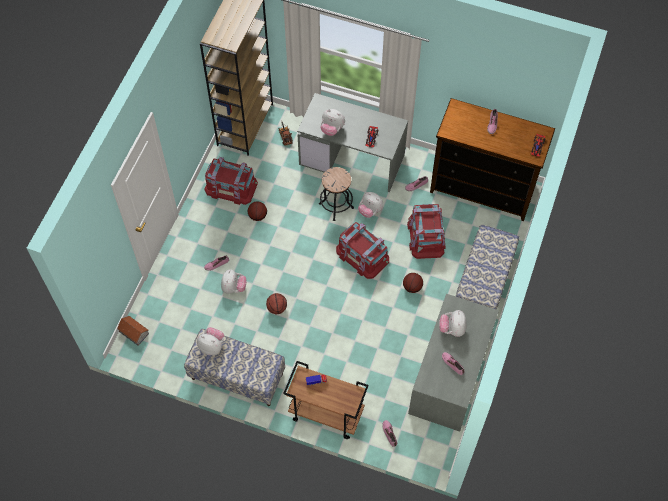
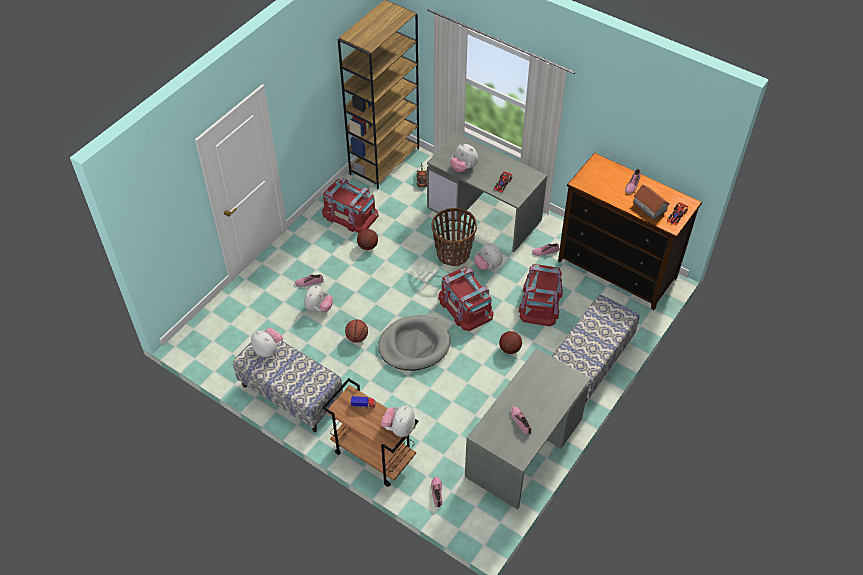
camera: 15 degrees right, 10 degrees down
(134, 333) = (200, 328): toy house -> toy house (650, 206)
(329, 303) = (414, 345): none -> grey dog bed
(336, 206) = (453, 253): black stool -> basket
(452, 329) = (531, 385): plush toy -> plush toy (399, 428)

